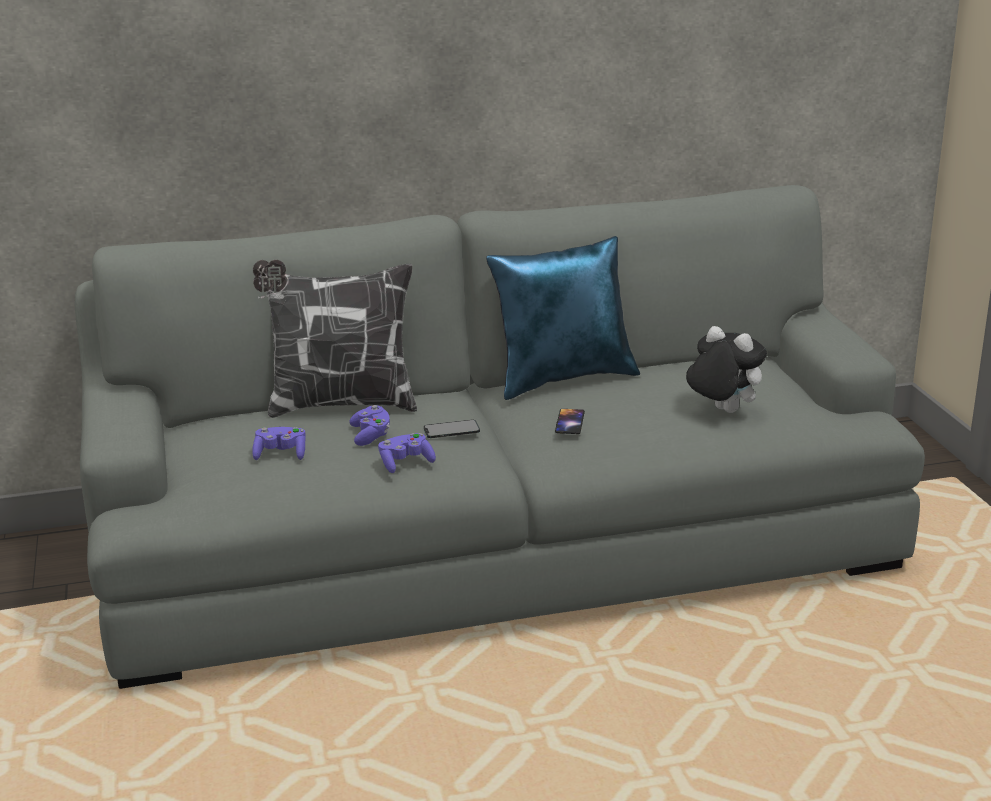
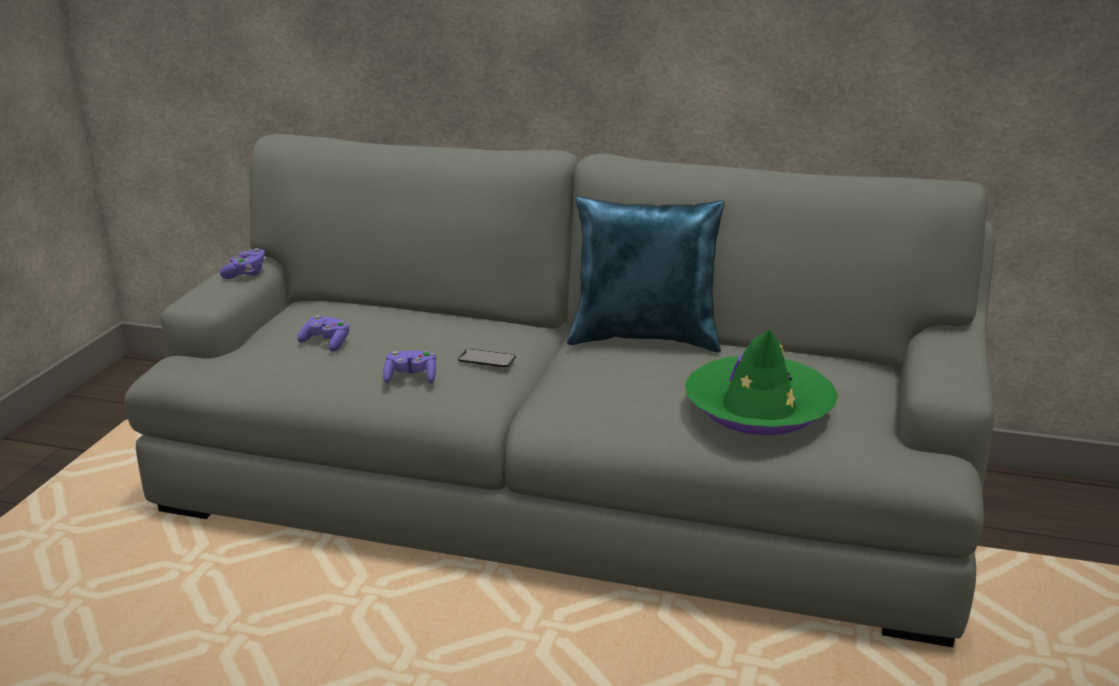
camera: 30 degrees right, 0 degrees up
(340, 404) = (428, 314): pillow -> none
(371, 435) = (414, 346): purple game controller -> purple game controller (246, 274)
(569, 422) = (598, 380): phone -> none
(721, 411) = (758, 408): plush toy -> green hat

